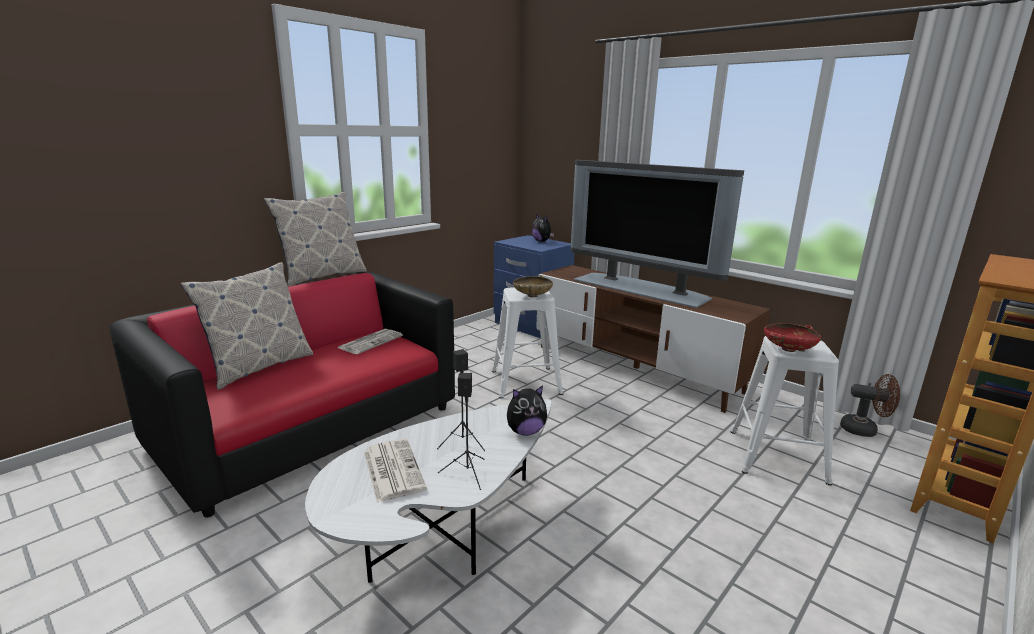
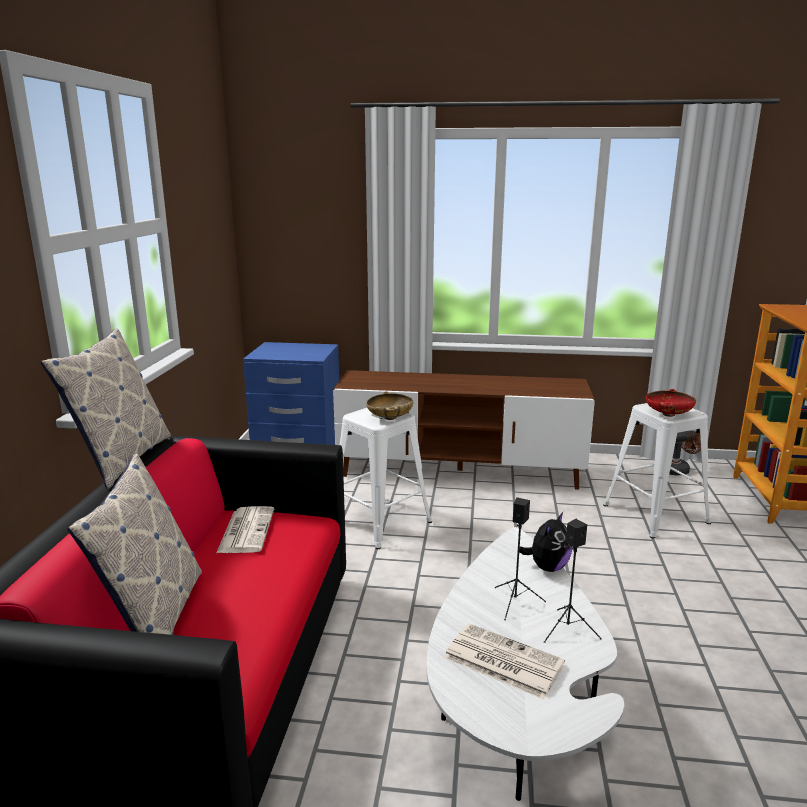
camera: 35 degrees left, 0 degrees up
(542, 241) = (298, 347): plush toy -> none
(641, 288) = (459, 383): television -> none

